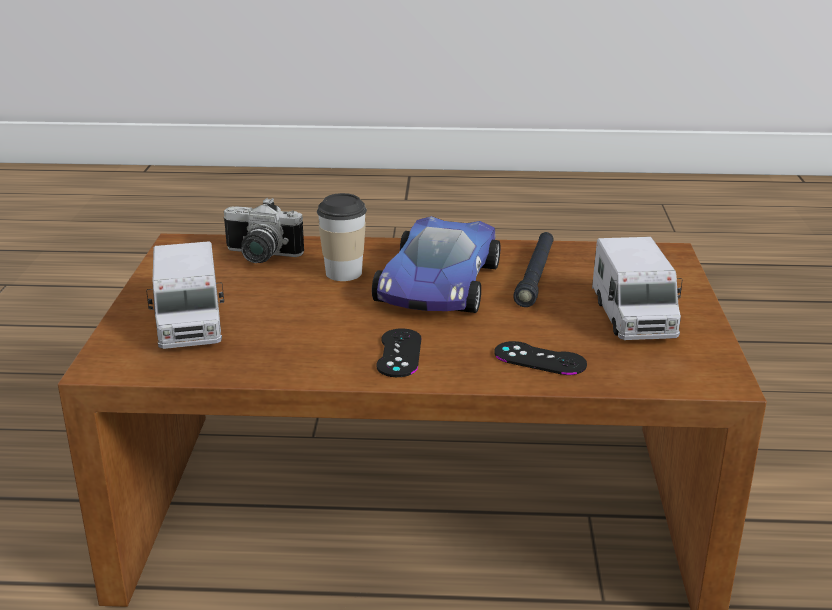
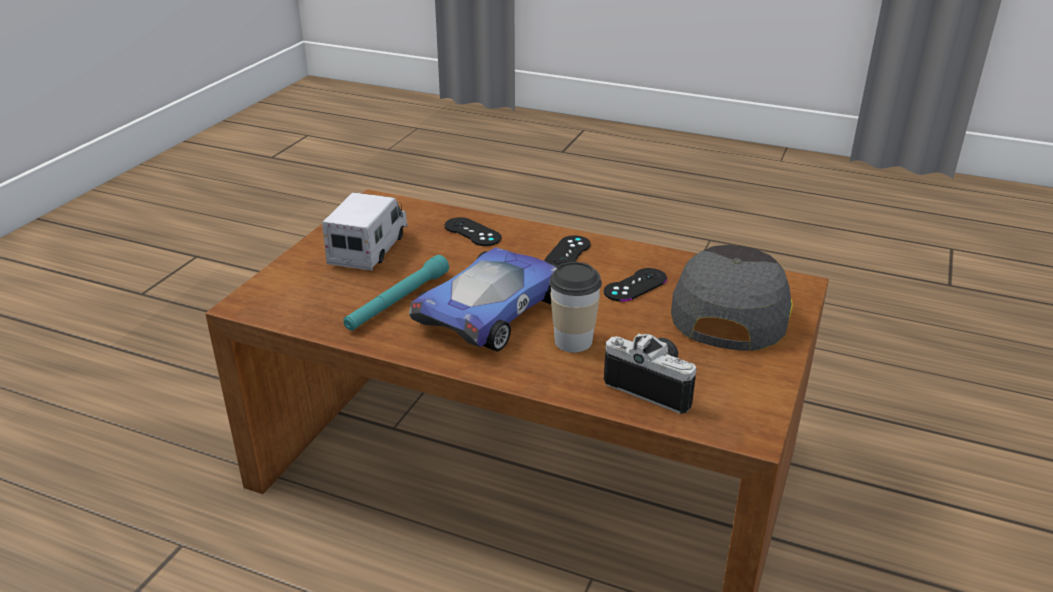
camera: 160 degrees left, 5 degrees up
(189, 324) = (730, 310): toy truck -> grey cap
(301, 331) = (635, 285): none -> black game controller
(535, 275) = (397, 301): black flashlight -> turquoise flashlight

